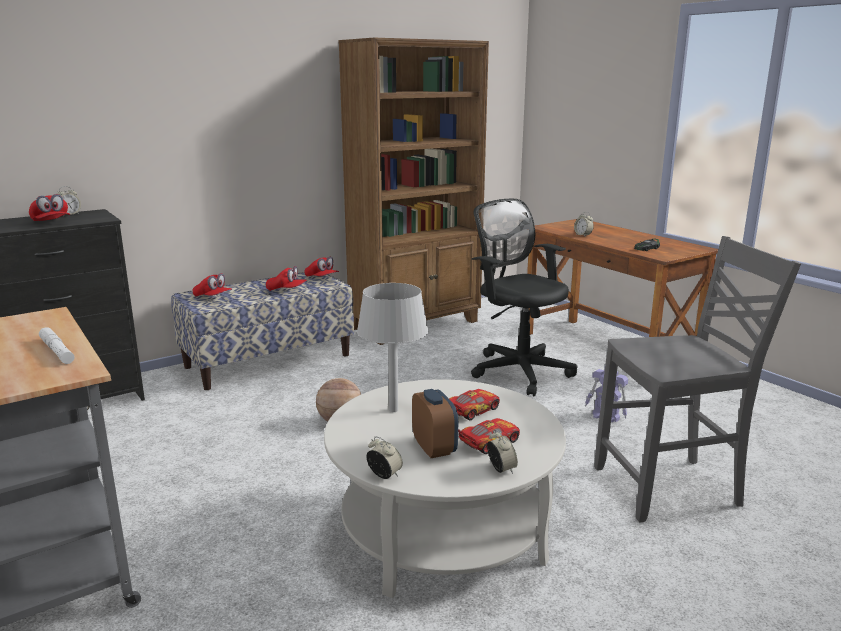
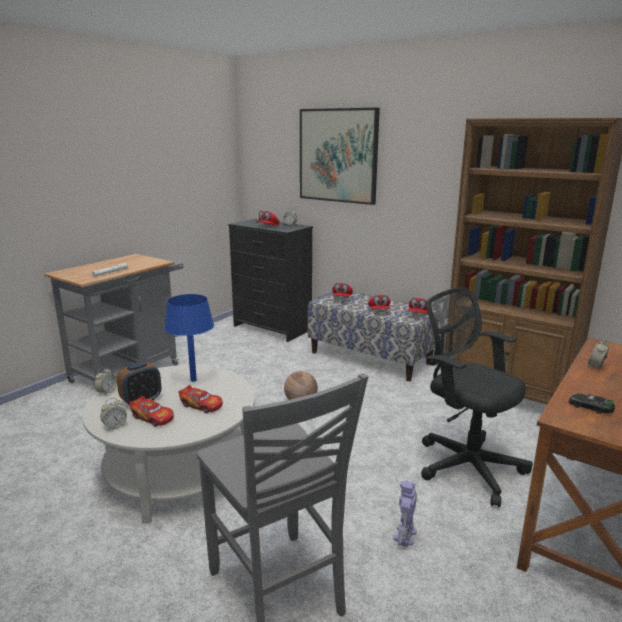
camera: 70 degrees right, 0 degrees up
(134, 90) = (338, 155): none -> picture
(393, 410) = (193, 380): grey table lamp -> blue table lamp
(518, 370) = (466, 465): black office chair -> black office chair turned 75 degrees counterclockwise

